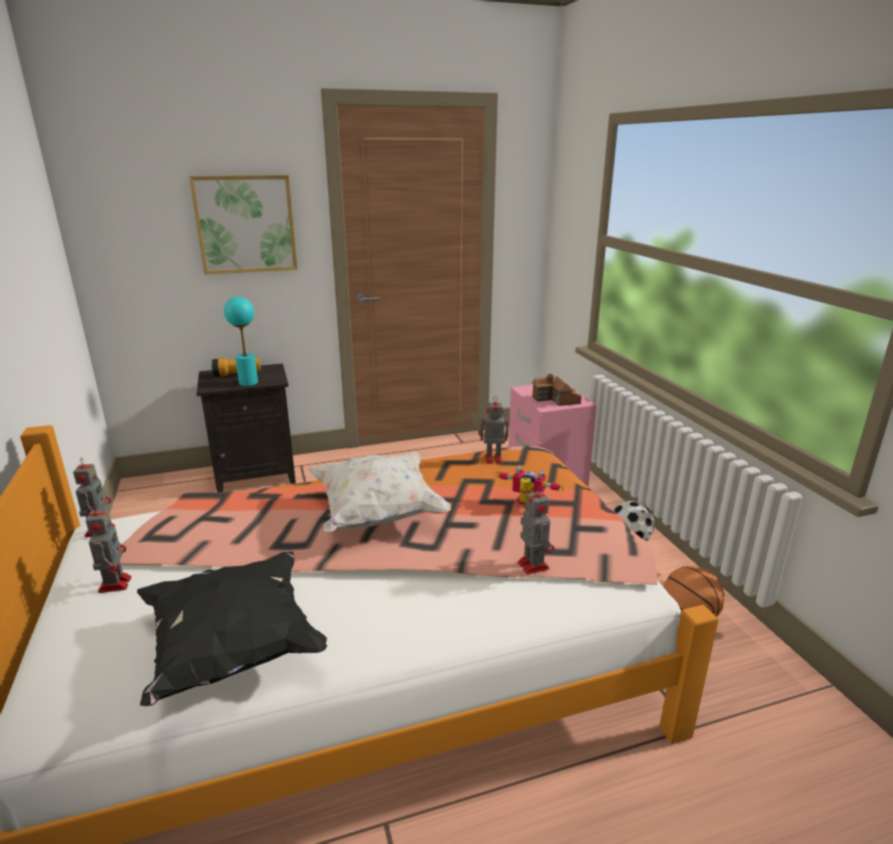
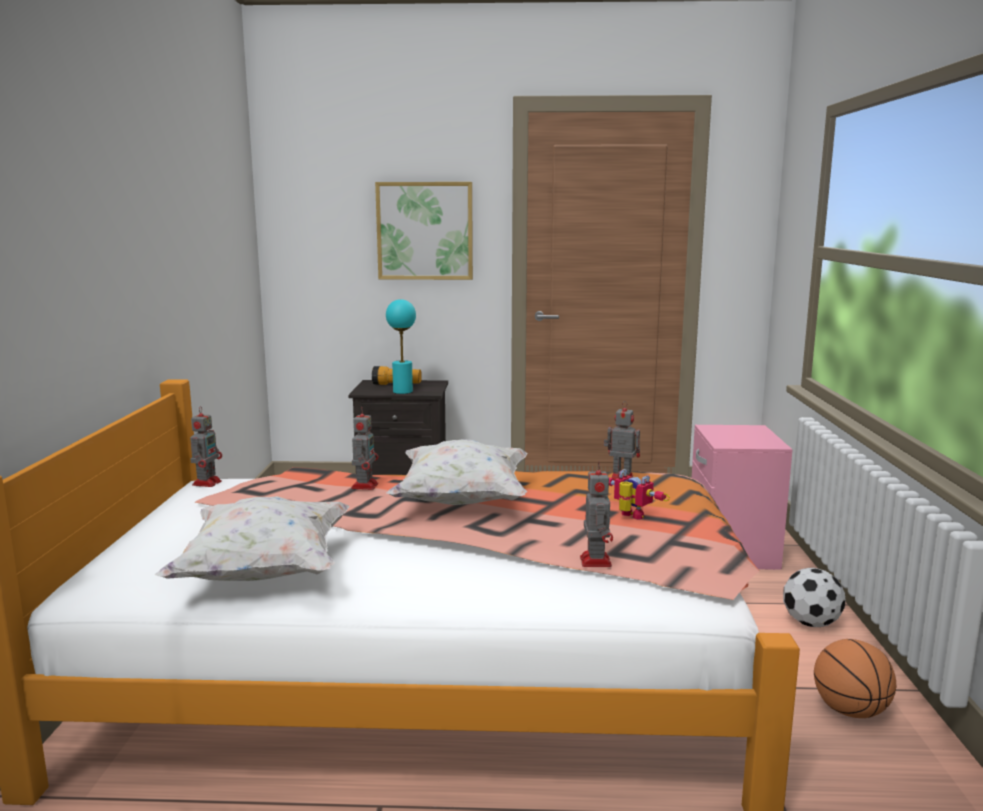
camera: 20 degrees right, 10 degrees down
(115, 583) = (196, 517): toy robot -> toy robot (365, 485)
(234, 647) = (264, 572): black pillow -> white pillow
(556, 400) = (742, 440): toy house -> none

